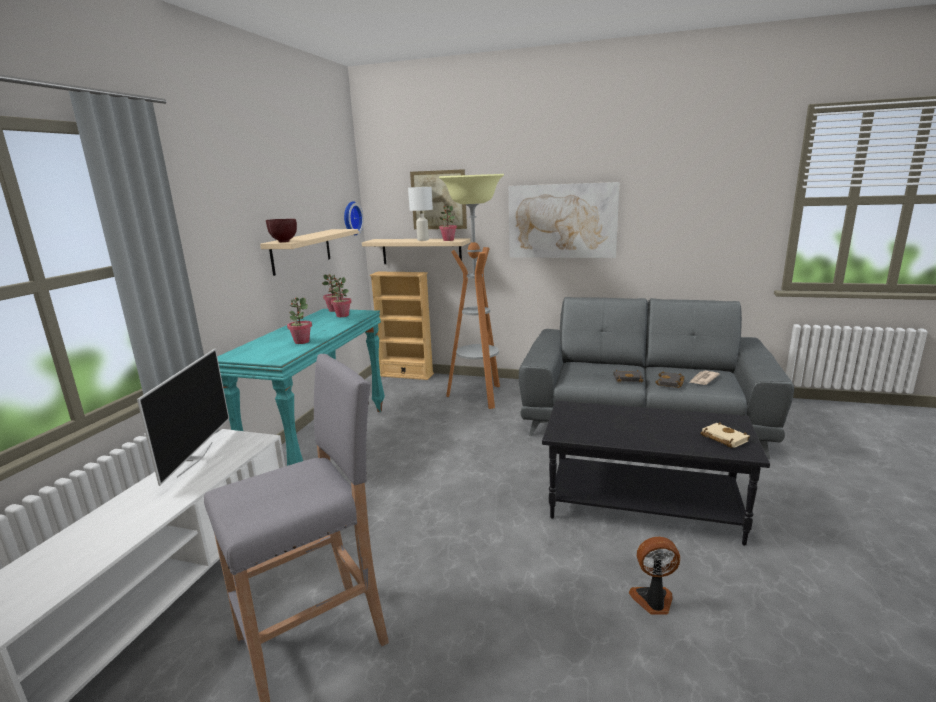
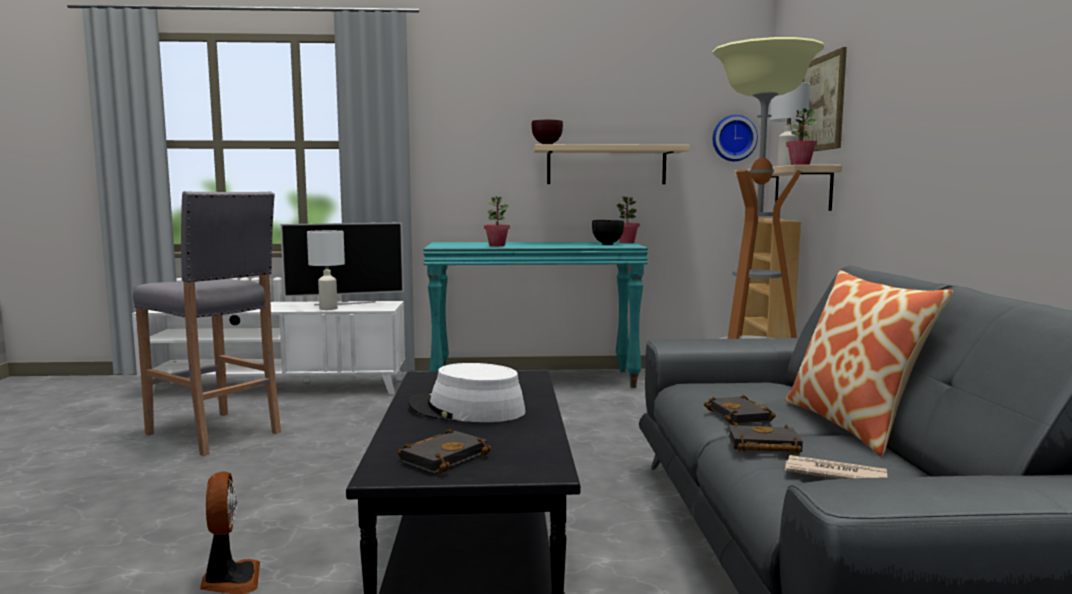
camera: 70 degrees right, 10 degrees down
(217, 469) = (328, 308): none -> white table lamp
(342, 315) = (606, 244): potted plant -> black bowl
(562, 221) = (941, 121): picture -> none
(641, 364) = (853, 425): none -> pillow
(641, 428) = (466, 410): none -> white hat
(722, 438) = (444, 457): beige book -> black book

